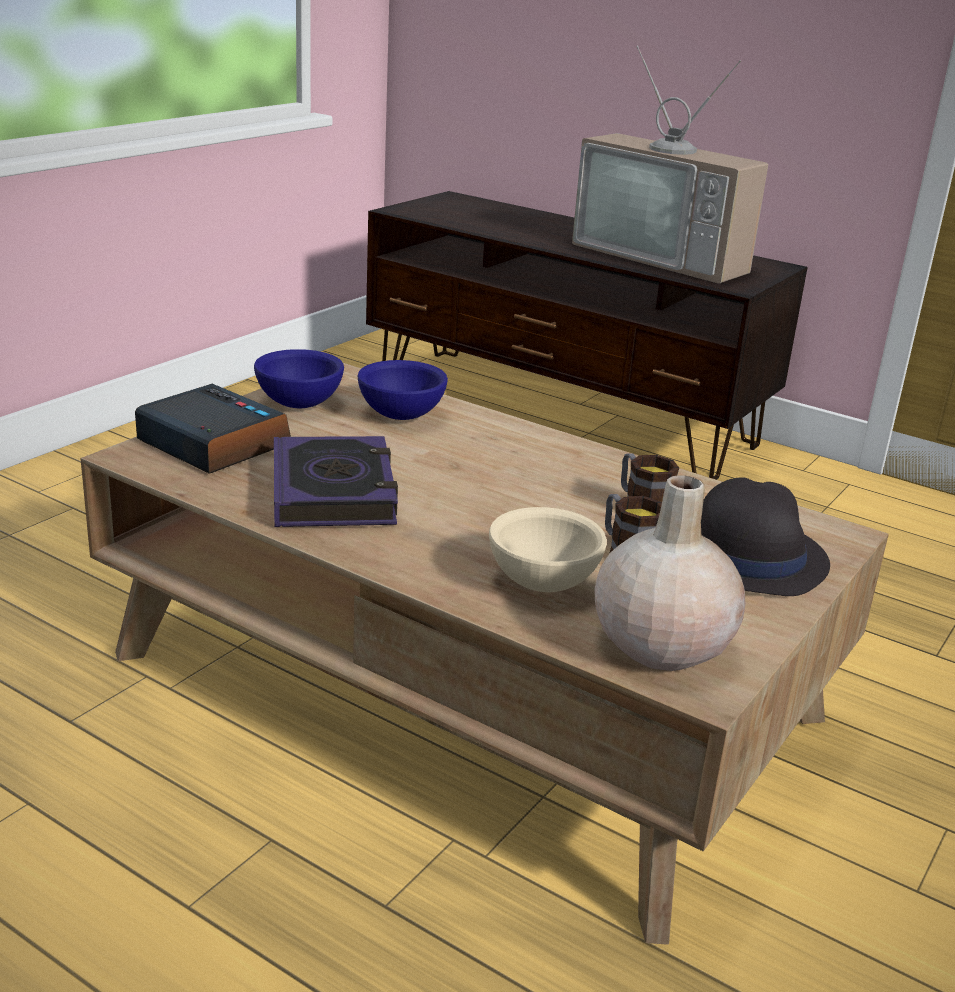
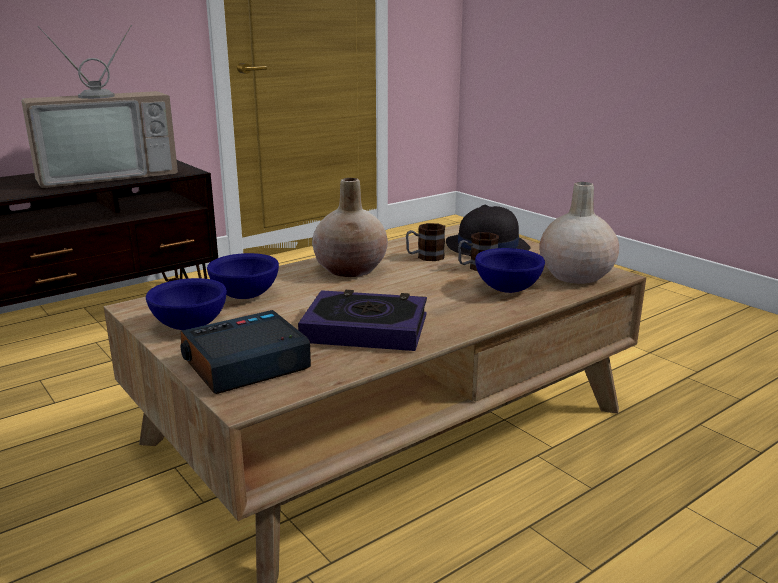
camera: 70 degrees left, 5 degrees down
(539, 462) = (351, 270): none -> beige vase
(544, 583) = (508, 289): beige bowl -> blue bowl

